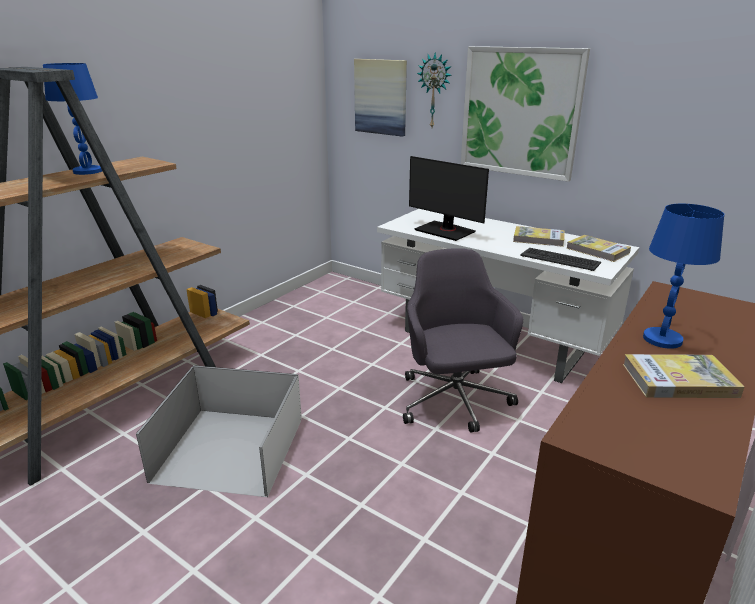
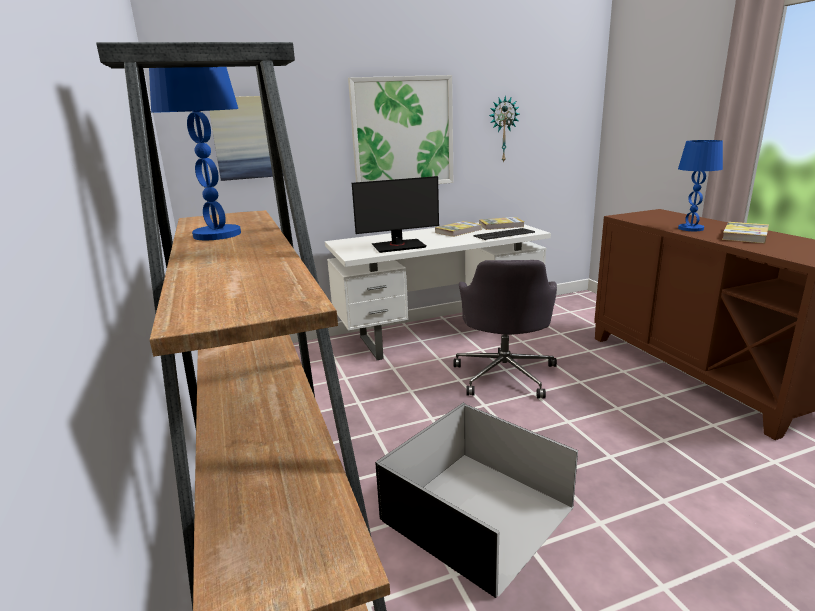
camera: 55 degrees left, 5 degrees down
(228, 449) = (475, 515): white storage box -> black storage box
(435, 91) = (315, 124): wall clock -> wall clock (502, 129)
(454, 402) = (505, 374): grey office chair -> grey office chair turned 105 degrees counterclockwise

